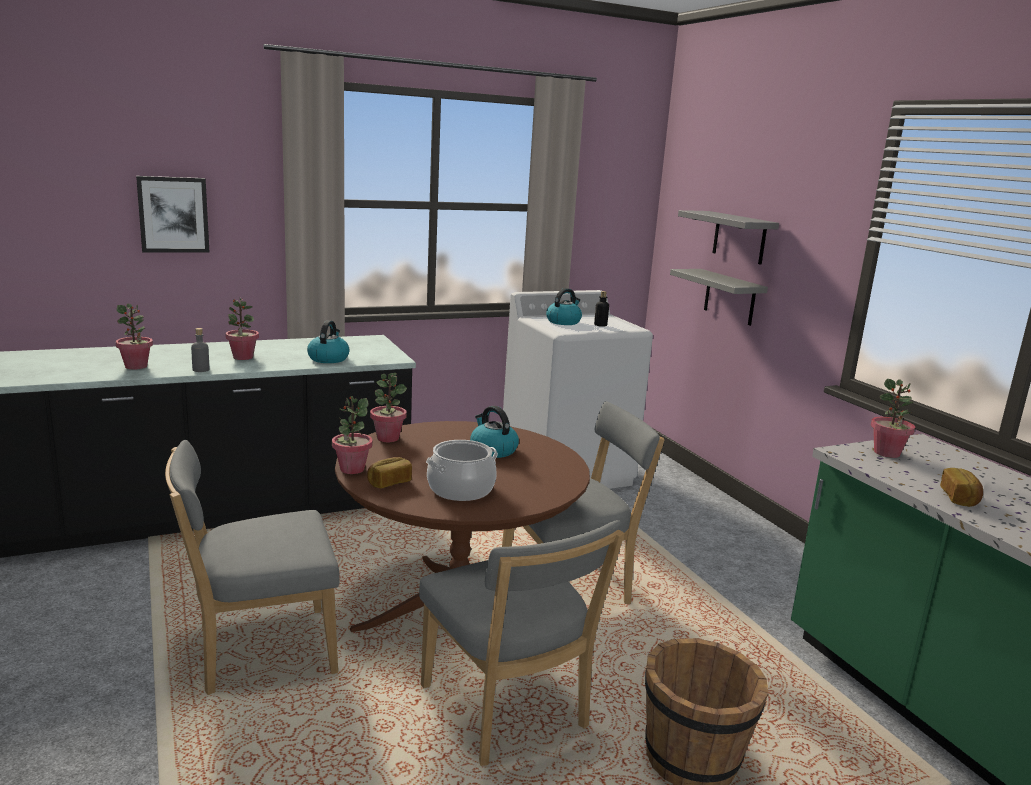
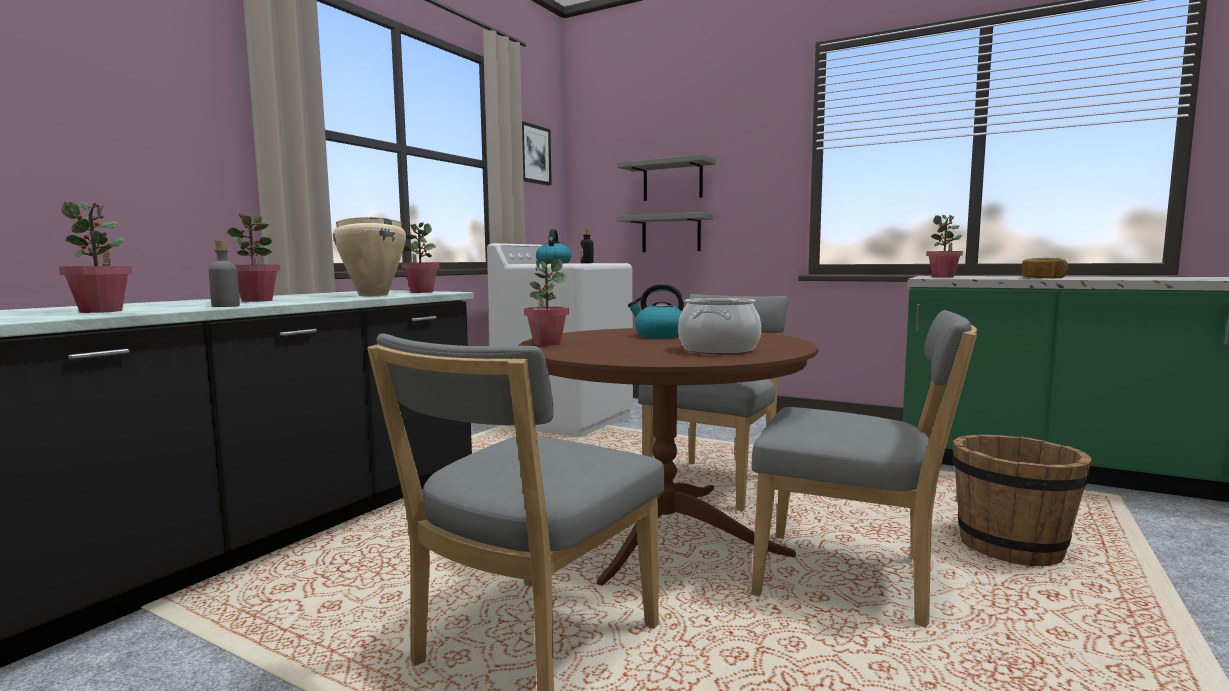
camera: 35 degrees left, 10 degrees down
(173, 214) = (79, 112): picture -> picture (533, 154)
(328, 358) = (372, 295): kettle -> beige cooking pot
(352, 469) = (581, 358): potted plant -> potted plant (421, 292)
(389, 482) = (646, 357): bread -> none

